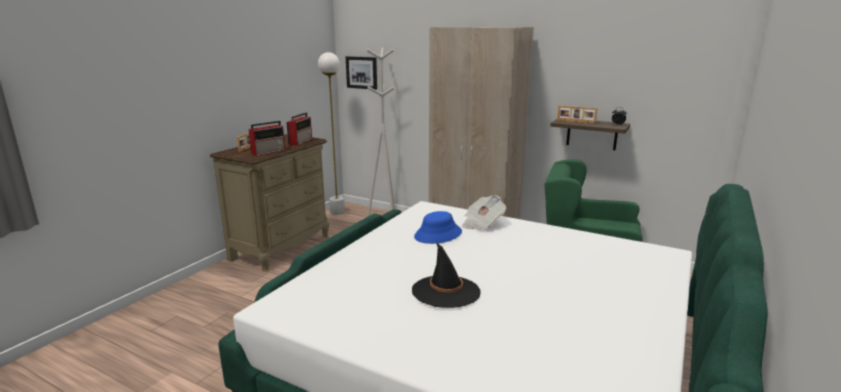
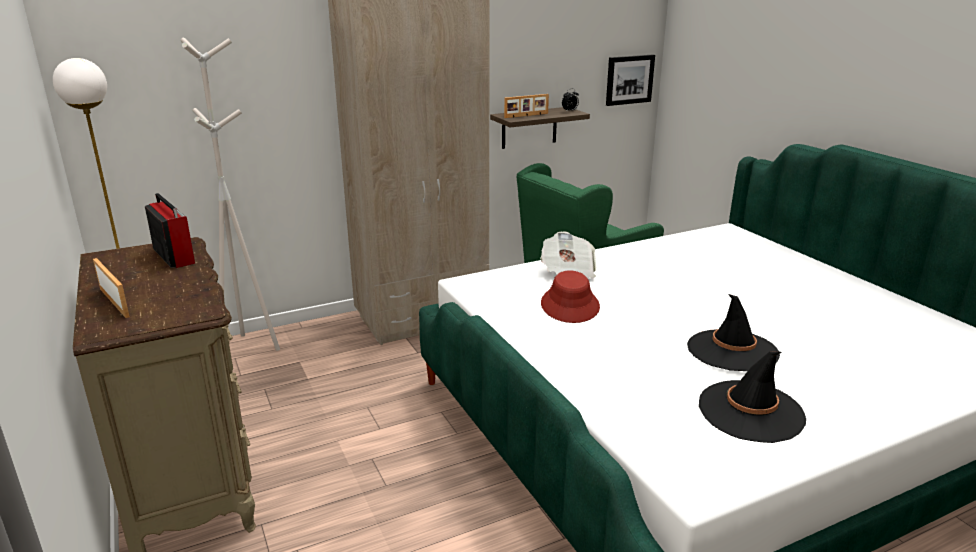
camera: 55 degrees left, 5 degrees up
(269, 151) = (189, 292): radio -> none
(362, 72) = (124, 92): picture -> picture (629, 79)
(368, 311) = (750, 411): none -> black hat
(438, 234) = (570, 305): blue hat -> red hat

